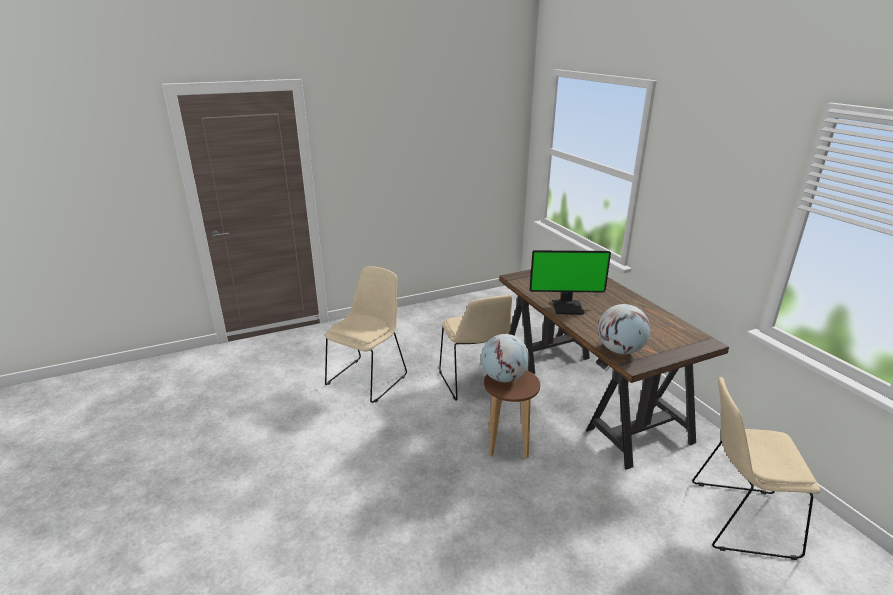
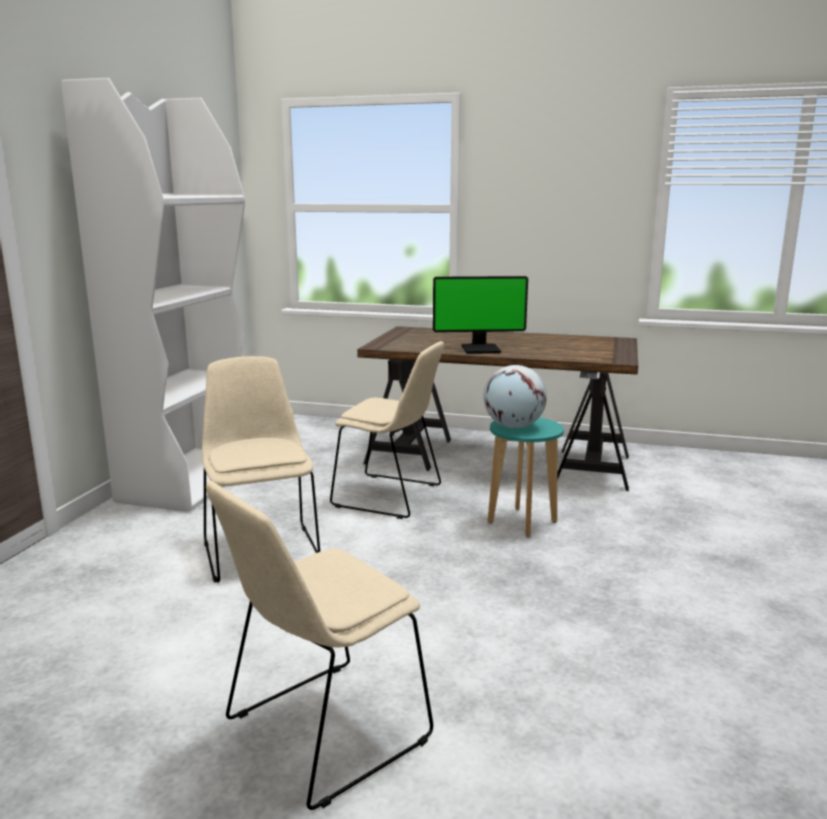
camera: 50 degrees left, 10 degrees down
(413, 318) = (192, 479): none -> white bookcase
(507, 444) = (522, 522): brown stool -> turquoise stool
(567, 307) = (481, 349): monitor -> monitor turned 45 degrees clockwise
(620, 350) = (591, 357): globe -> none
(737, 518) = (730, 480): beige chair -> beige chair (322, 733)

